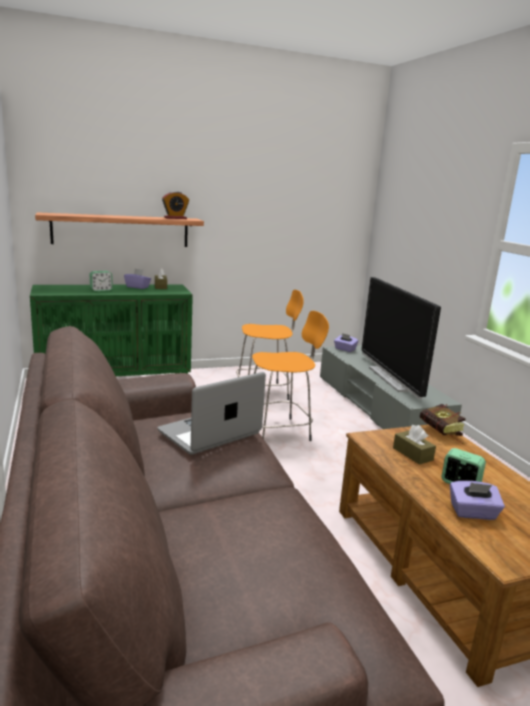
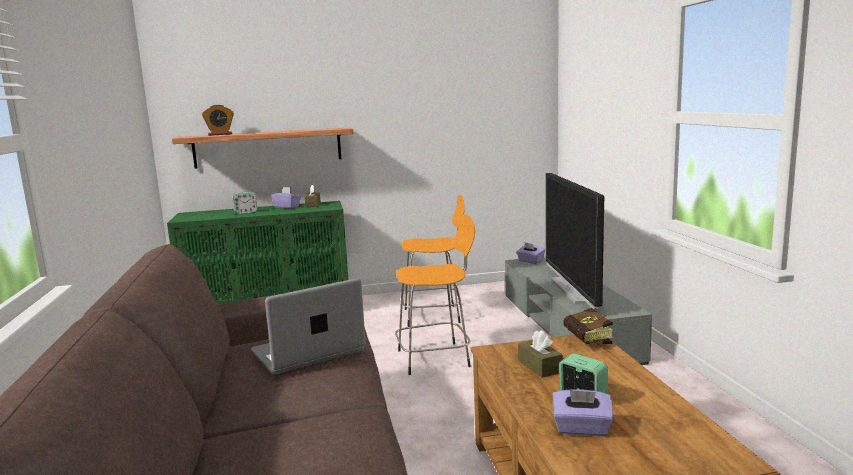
camera: 10 degrees right, 5 degrees down
(175, 218) = (323, 129): alarm clock -> alarm clock (220, 134)

